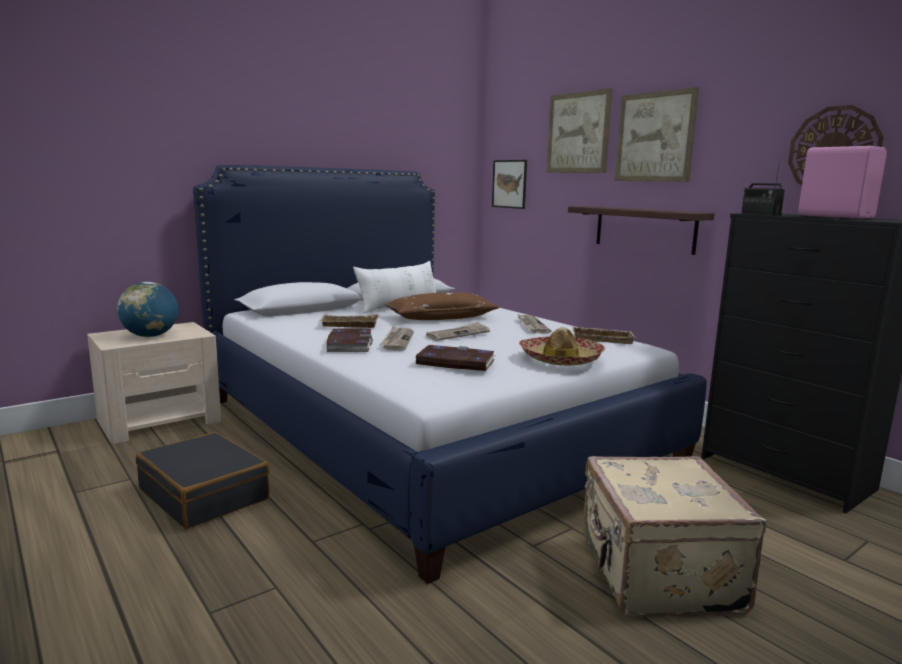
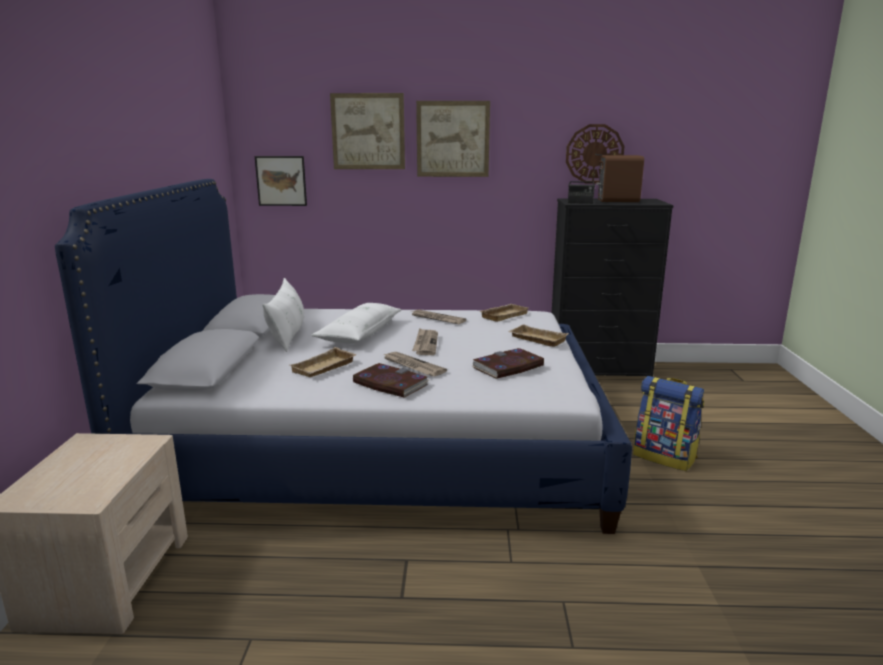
camera: 50 degrees left, 5 degrees up
(150, 336) = (95, 470): globe -> none
(204, 494) = (357, 595): black suitcase -> none
(441, 318) = (360, 333): brown pillow -> white pillow
(561, 359) = (536, 339): hat -> beige tray
(644, 229) = (450, 216): shelf -> none
(656, 574) = (665, 457): beige suitcase -> backpack
(835, 217) = (617, 201): pink speaker -> brown speaker

